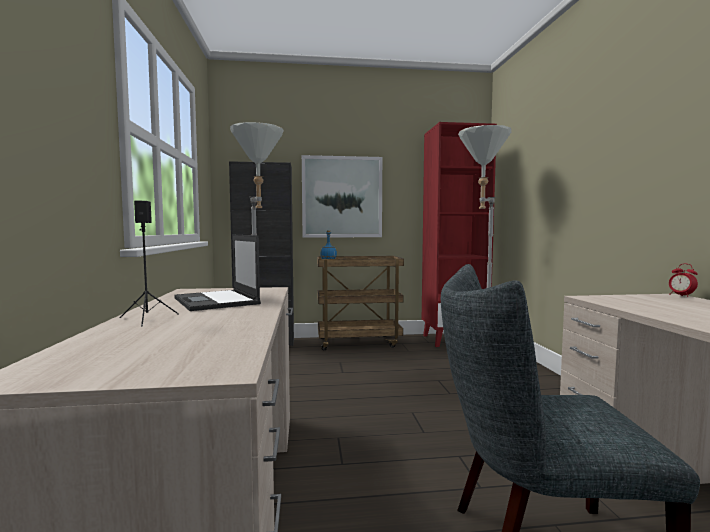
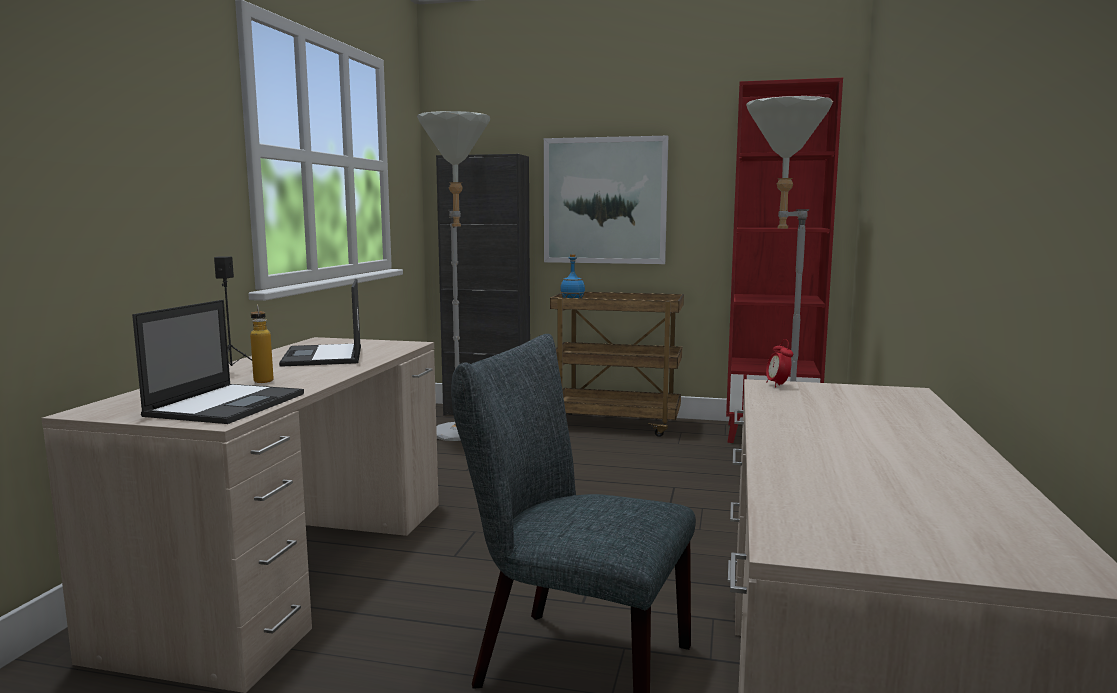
camera: 20 degrees right, 5 degrees up
(195, 323) = (263, 379): none -> bottle
(201, 350) = (228, 404): none -> laptop
(681, 296) = (919, 392): alarm clock -> alarm clock (778, 385)

